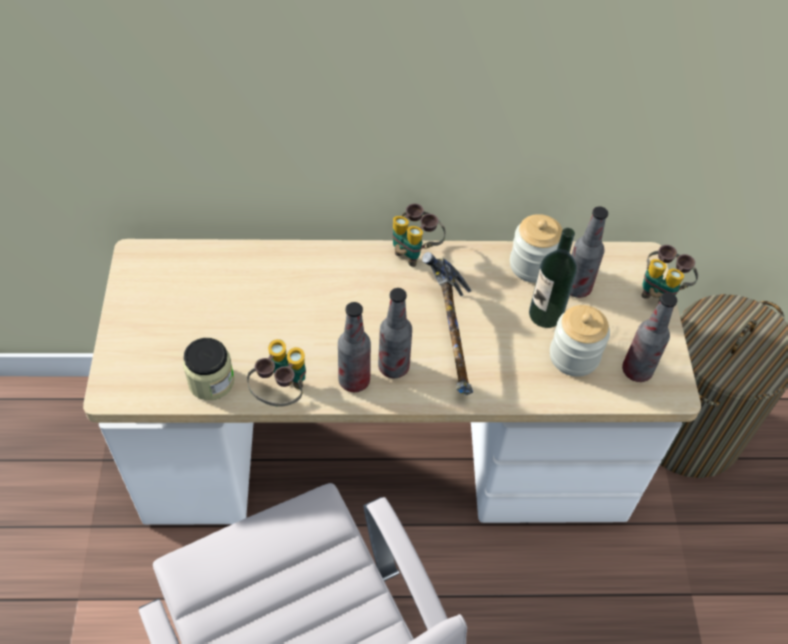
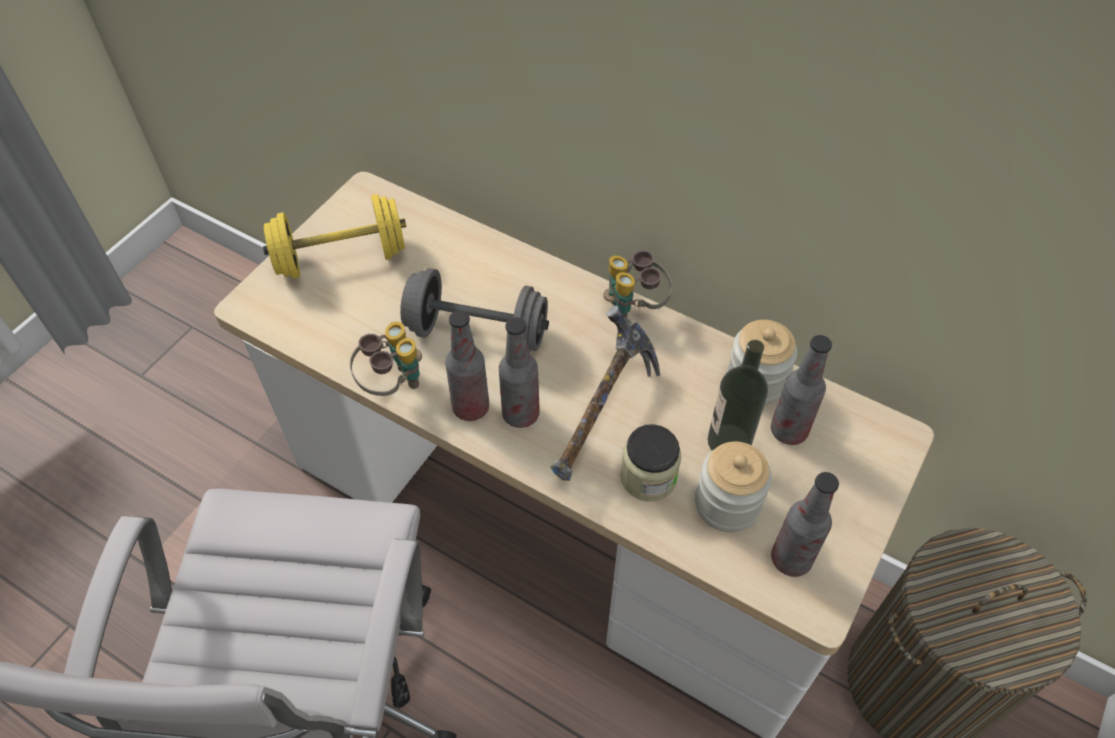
camera: 35 degrees right, 0 degrees up
(160, 318) = (341, 258): none -> yellow dumbbell
(211, 381) = (338, 339): jar -> jar (648, 477)
(315, 324) = (477, 333): none -> grey dumbbell
(660, 292) = (890, 485): binoculars -> none

